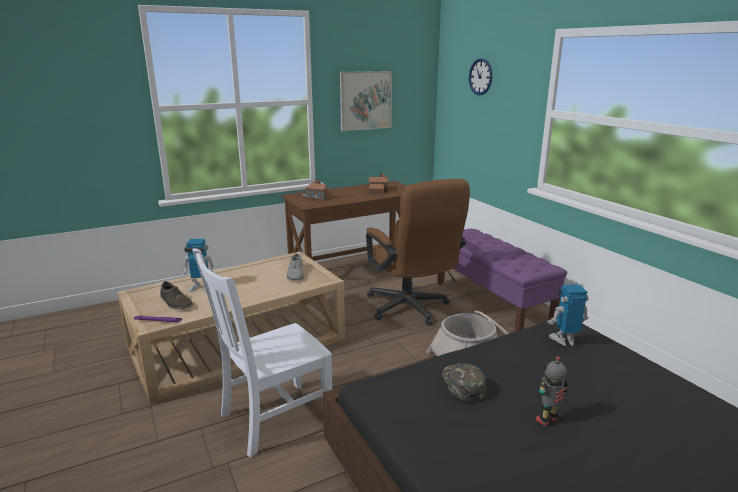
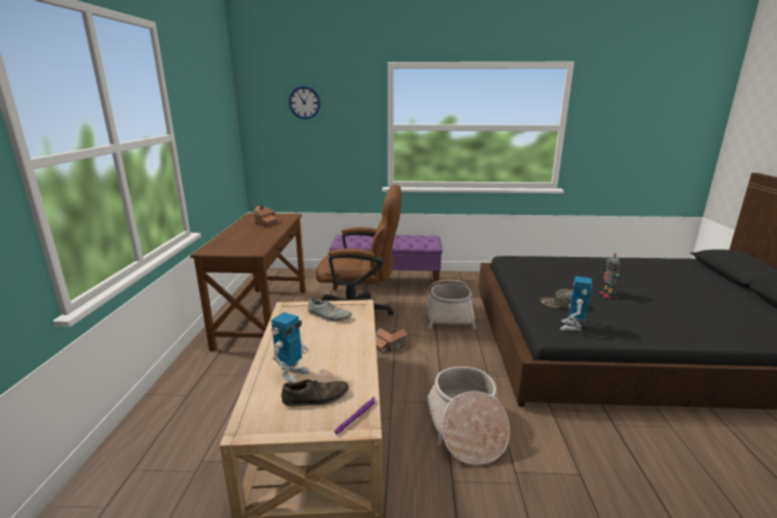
camera: 60 degrees left, 0 degrees up
(272, 418) = (465, 428): white chair -> basket
(315, 196) = (231, 244): toy house -> toy house (388, 345)
(365, 100) = (205, 132): picture -> none
(564, 341) = (528, 264): toy robot -> toy robot (572, 327)

